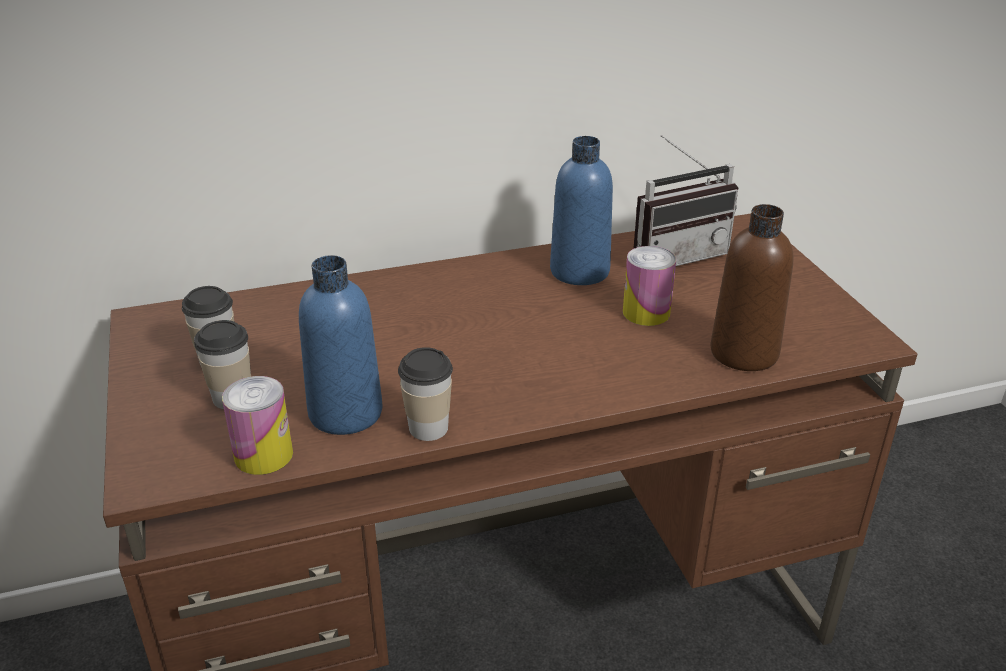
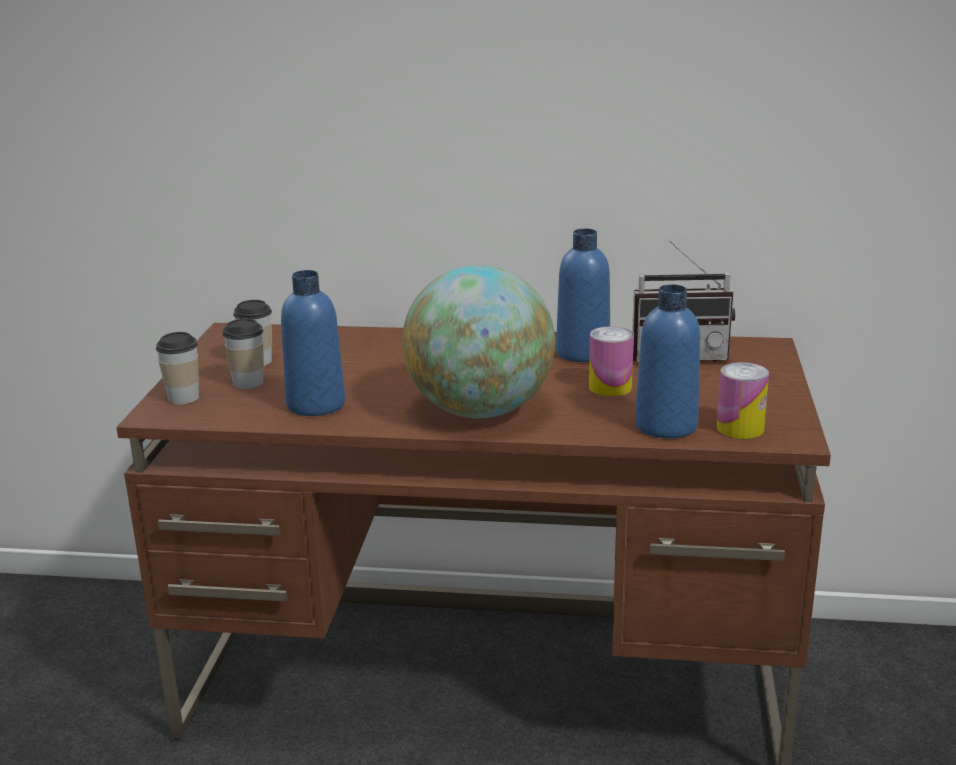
camera: 25 degrees right, 10 degrees down
(263, 455) = (240, 416): can -> can (740, 428)
(428, 428) = (365, 423): cup -> cup (183, 397)
(541, 377) = (480, 411): none -> globe
(744, 353) = (666, 426): brown bottle -> blue bottle

